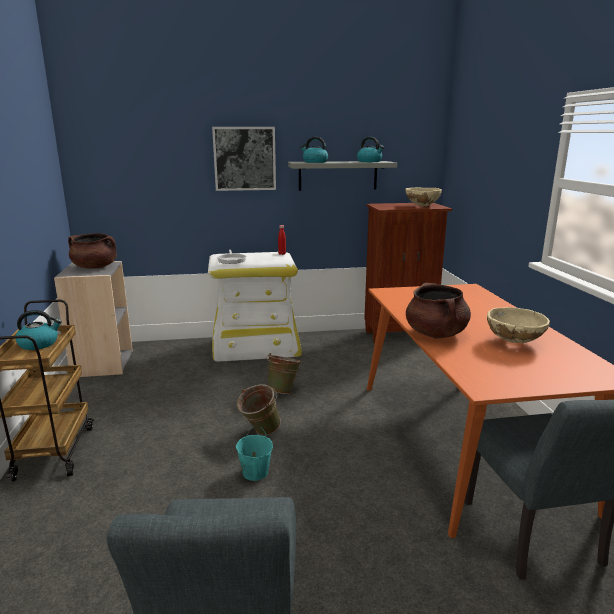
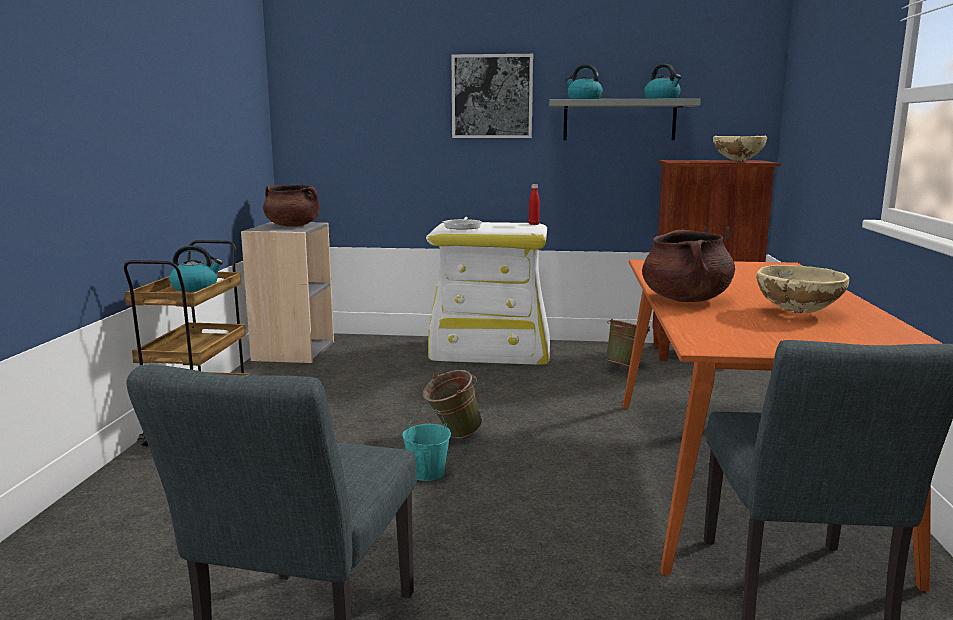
camera: 15 degrees right, 5 degrees down
(283, 391) = (505, 398): green bucket -> green bucket (625, 366)

